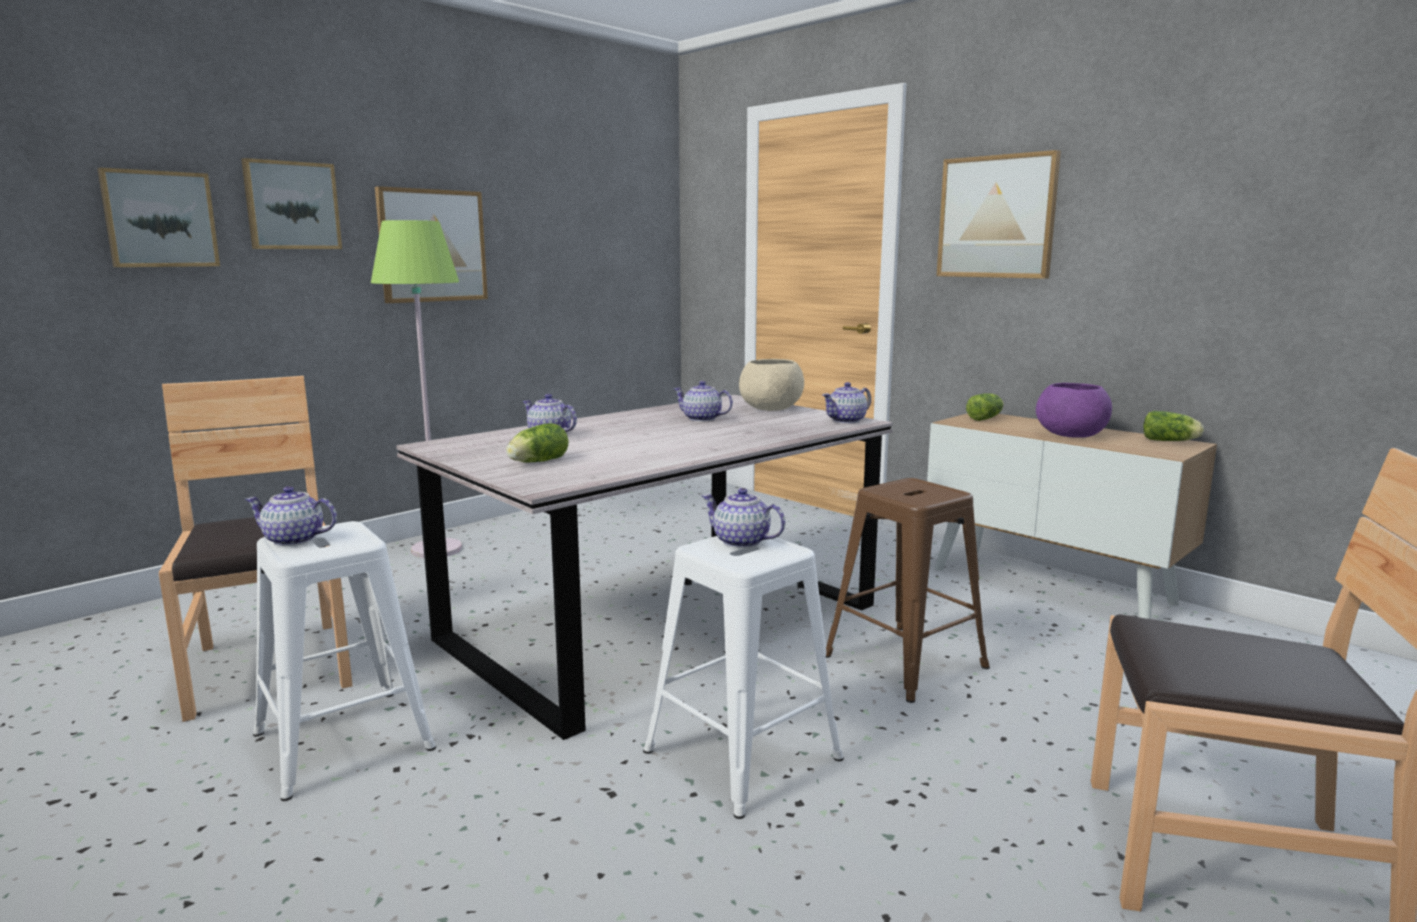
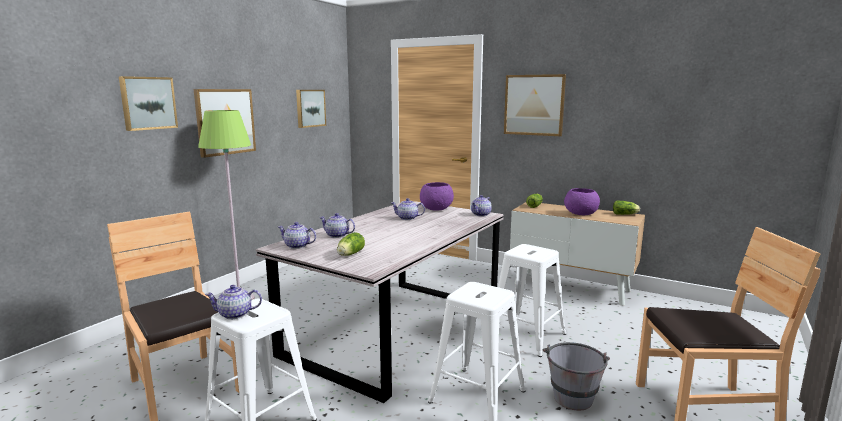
camera: 15 degrees left, 0 degrees up
(160, 219) = (71, 116): picture -> picture (310, 108)
(742, 542) = (476, 290): teapot -> teapot (297, 246)
(770, 409) = (436, 209): beige bowl -> purple bowl
(905, 662) = (527, 336): brown stool -> white stool
(938, 779) = (572, 394): none -> grey bucket

